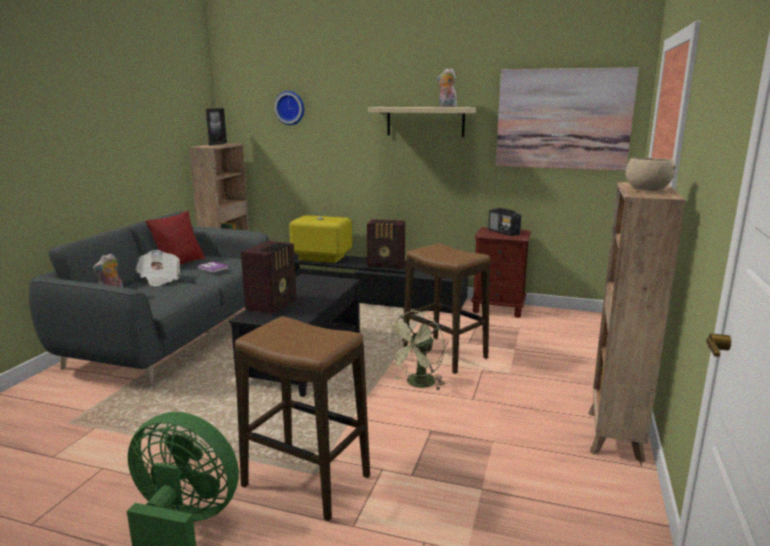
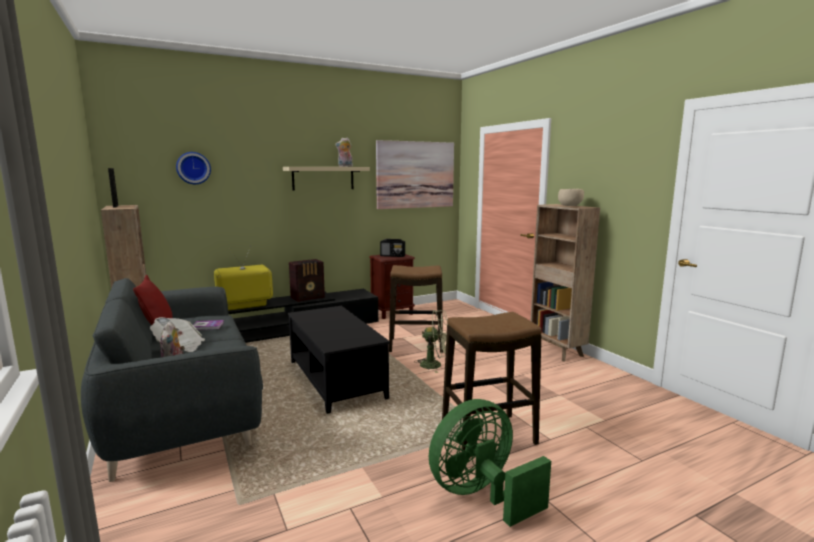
camera: 45 degrees left, 5 degrees down
(273, 304) = (327, 334): radio -> none
(418, 384) = (435, 365): green fan -> green fan turned 75 degrees counterclockwise

